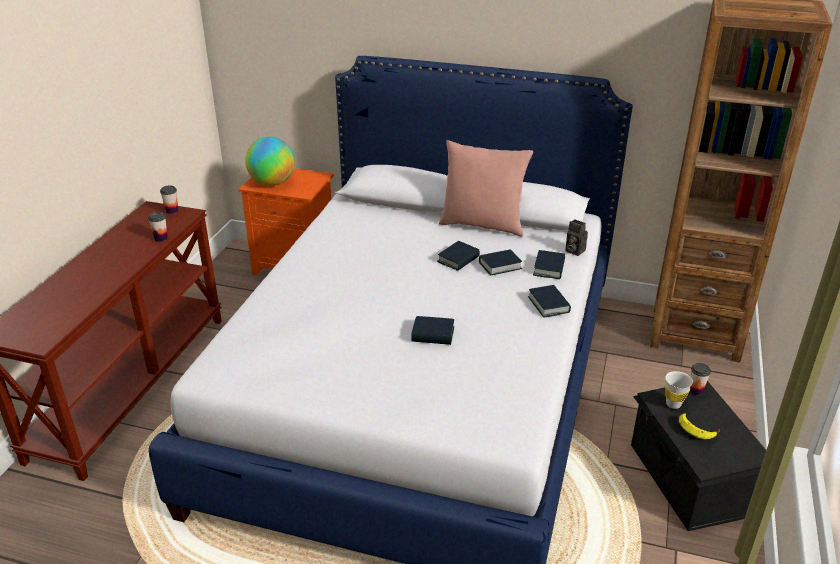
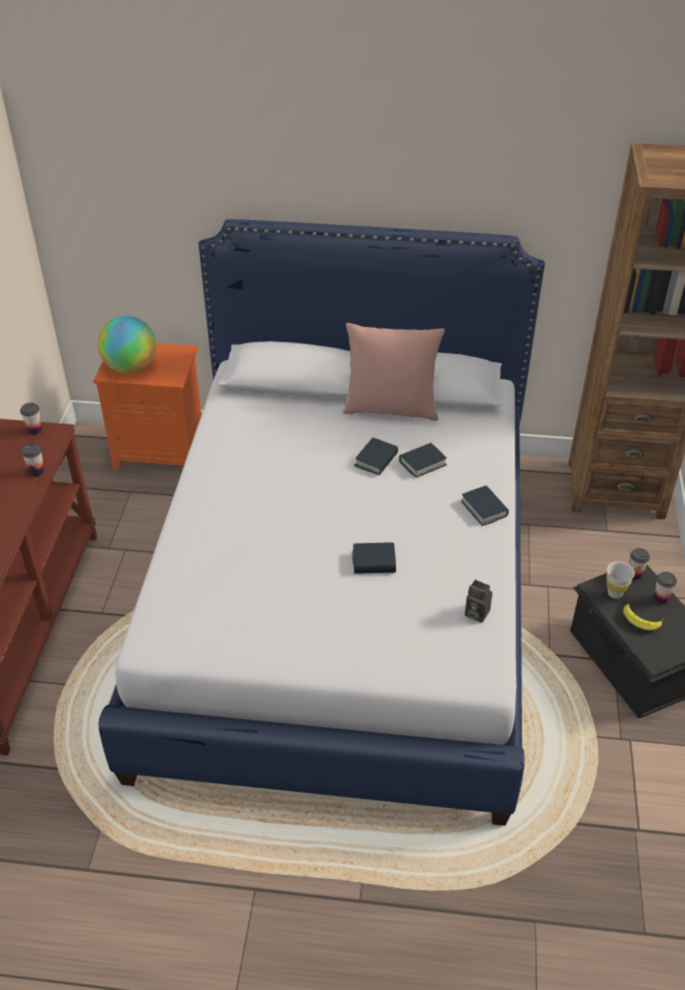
camera: 10 degrees left, 10 degrees up
(549, 268) = (475, 461): book -> none
(573, 251) = (495, 434): camera -> camera (475, 613)
(719, 413) = (660, 598): none -> cup

